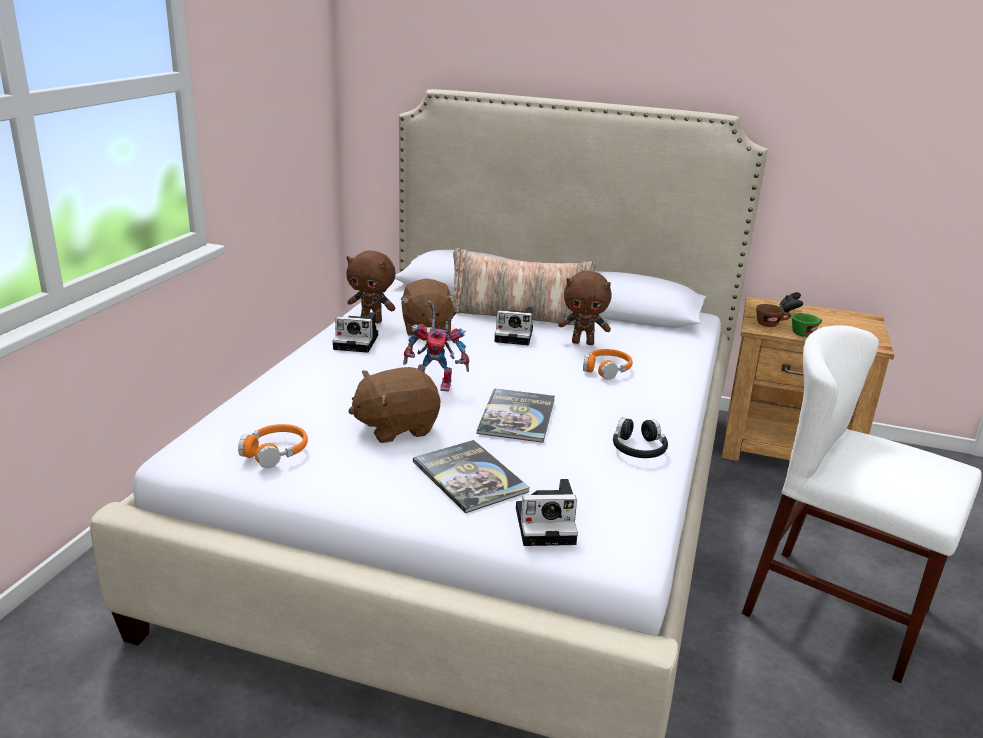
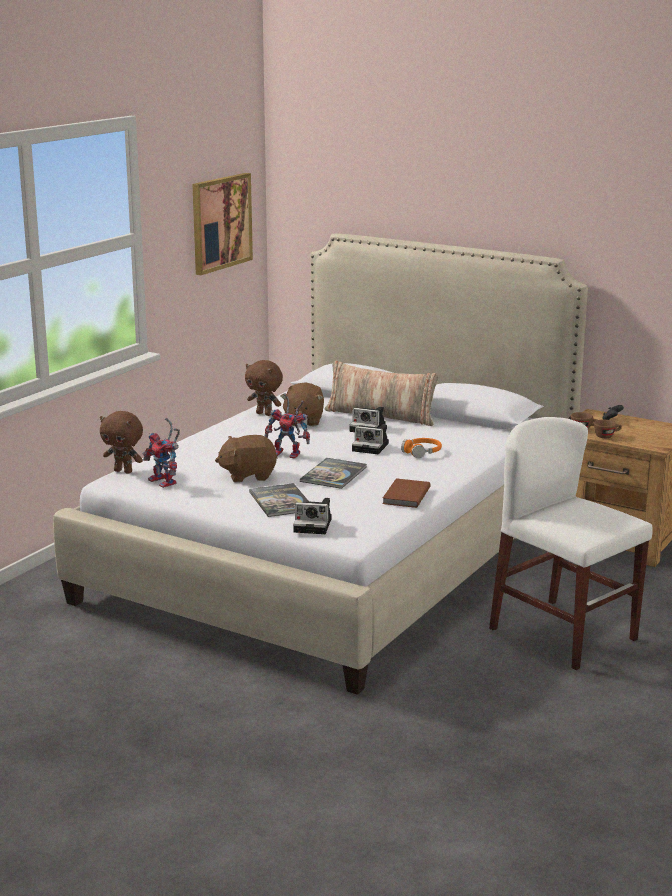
camera: 15 degrees right, 5 degrees down
(275, 452) = (166, 482): orange headphones -> toy robot
(287, 72) = (221, 222): none -> picture
(358, 342) = (247, 427): camera -> camera (372, 447)
(583, 342) = (419, 435): brown plush toy -> brown plush toy (124, 471)
(638, 448) = (405, 496): black headphones -> brown book
(805, 333) = (607, 436): green cup -> brown cup

